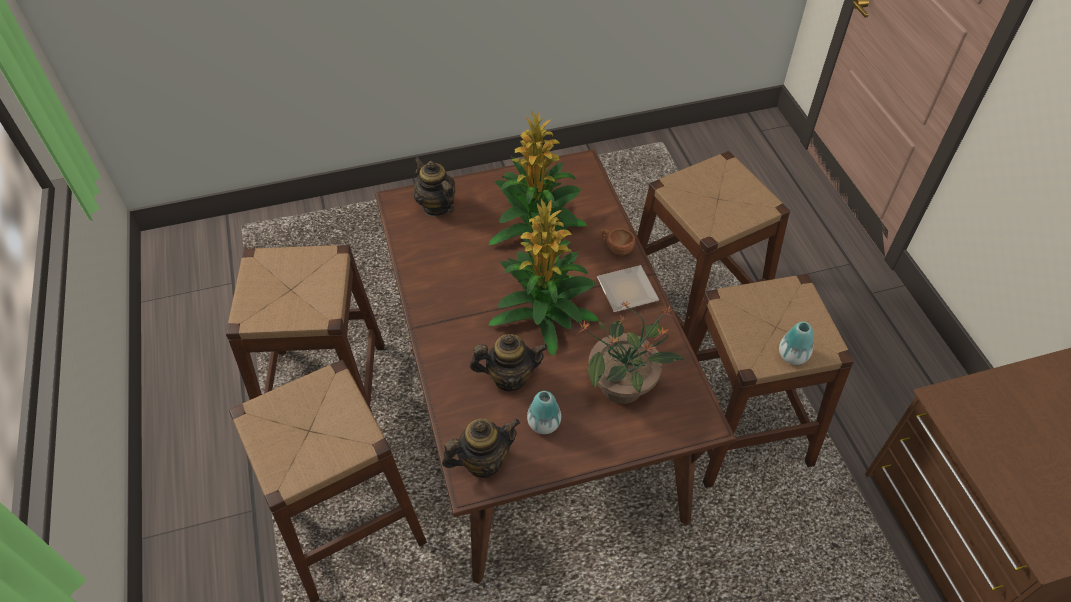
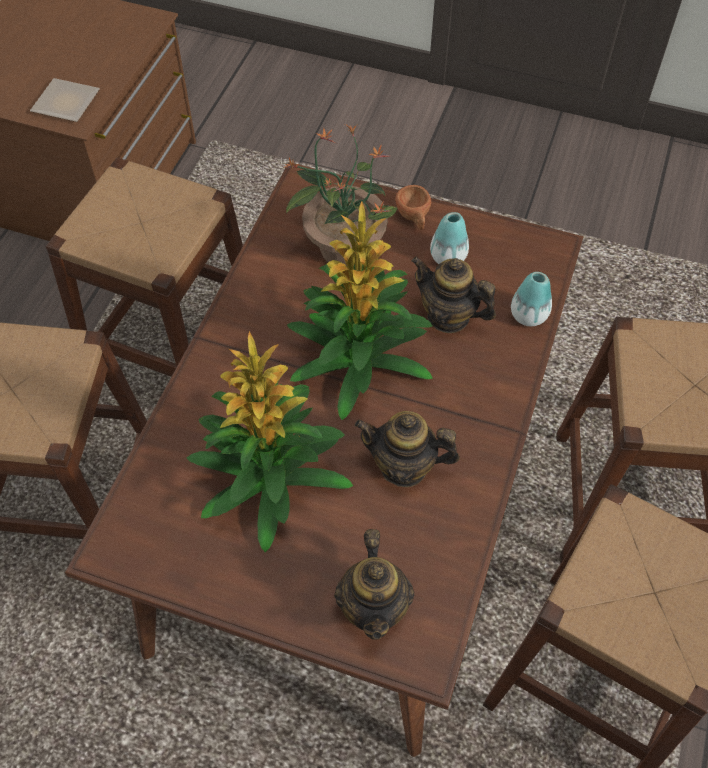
camera: 145 degrees left, 5 degrees up
(483, 461) = (529, 258): teapot -> teapot (404, 466)
(616, 248) = (202, 392): brown cup -> brown cup (414, 217)
(625, 290) = (245, 336): plate -> plate (67, 105)
(792, 355) = (163, 187): vase -> vase (528, 315)

